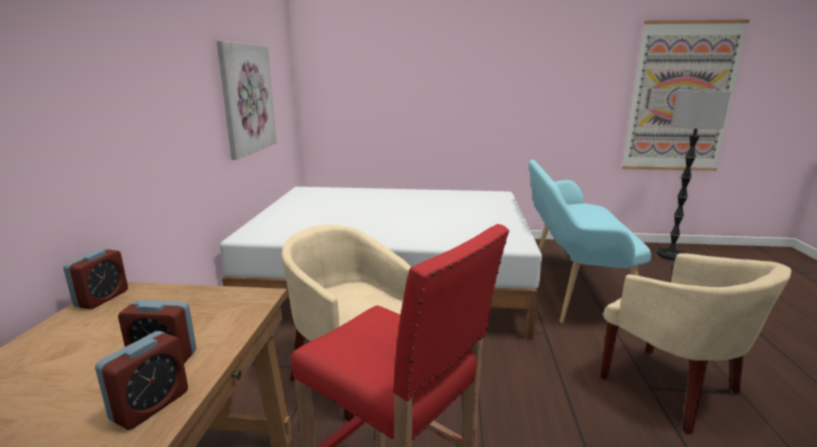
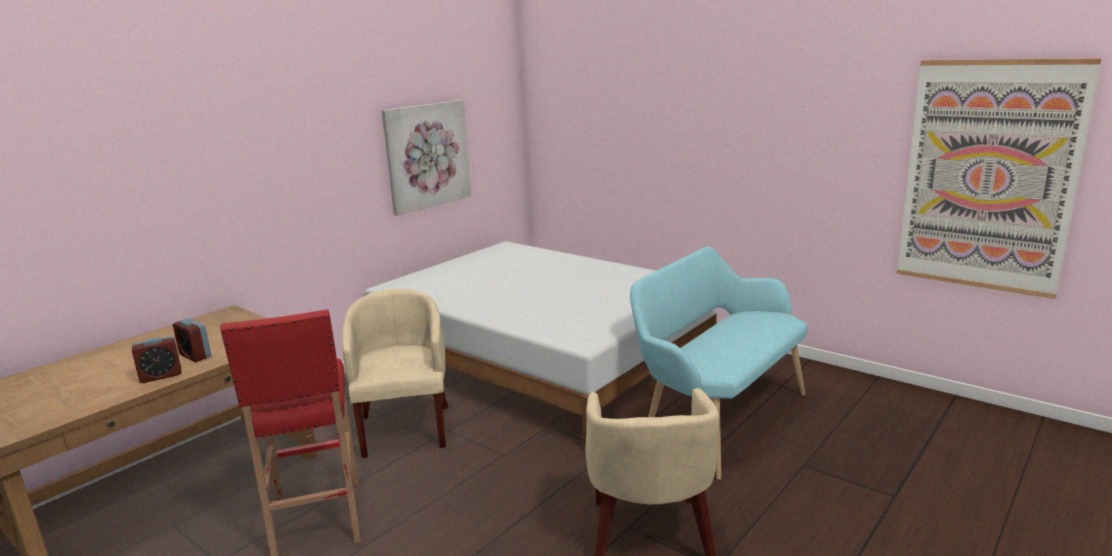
camera: 35 degrees right, 0 degrees up
(102, 298) = (216, 315): alarm clock -> none
(670, 255) = (944, 417): floor lamp -> none

